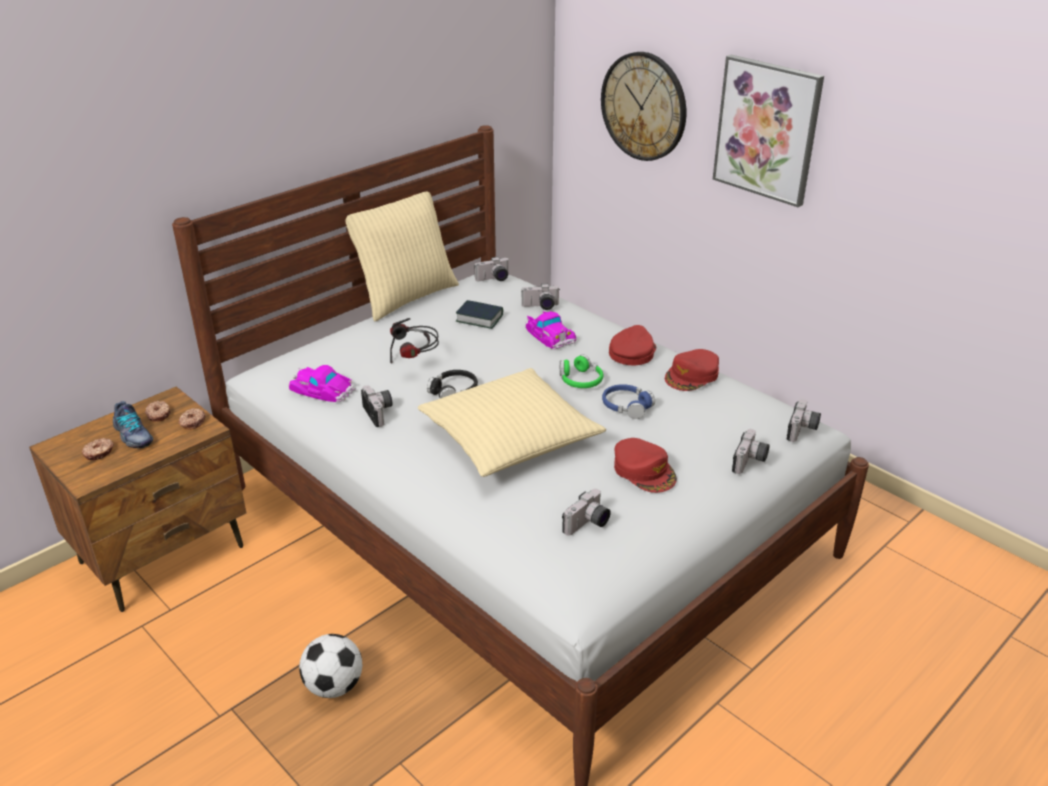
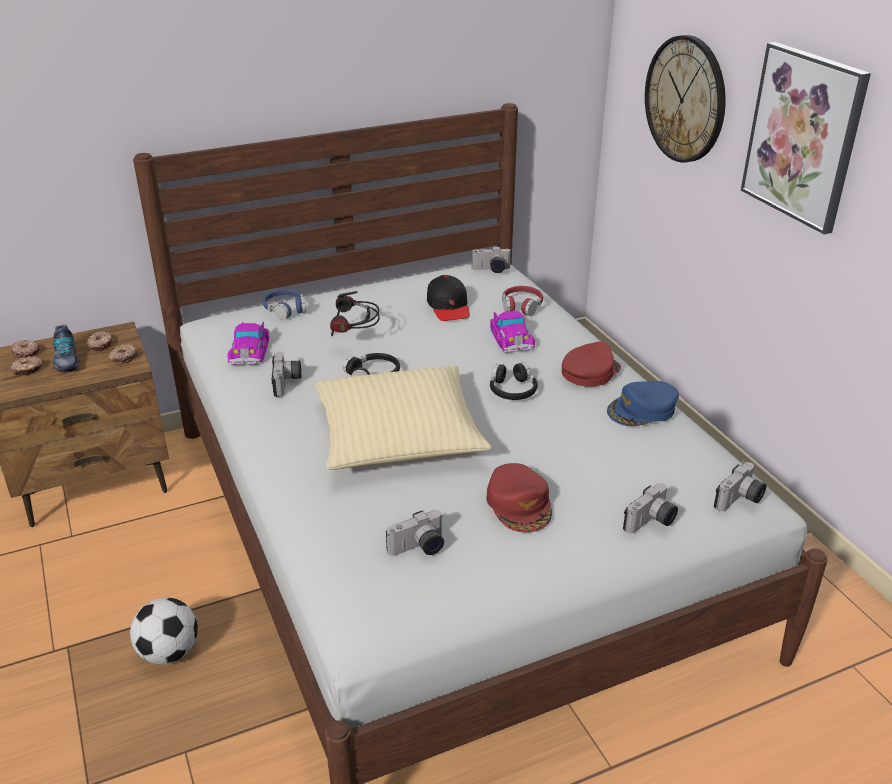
camera: 20 degrees right, 0 degrees up
(84, 437) = (26, 352): none -> donut
(322, 389) = (250, 348): toy car -> toy car turned 135 degrees counterclockwise
(405, 297) = (392, 273): beige pillow -> none
(479, 318) = (449, 307): book -> black cap
(541, 307) = (521, 306): camera -> red headphones
(580, 380) = (512, 390): green headphones -> black headphones
(626, 406) = (545, 429): blue headphones -> blue headphones (285, 309)
(692, 376) = (642, 410): red cap -> blue cap

